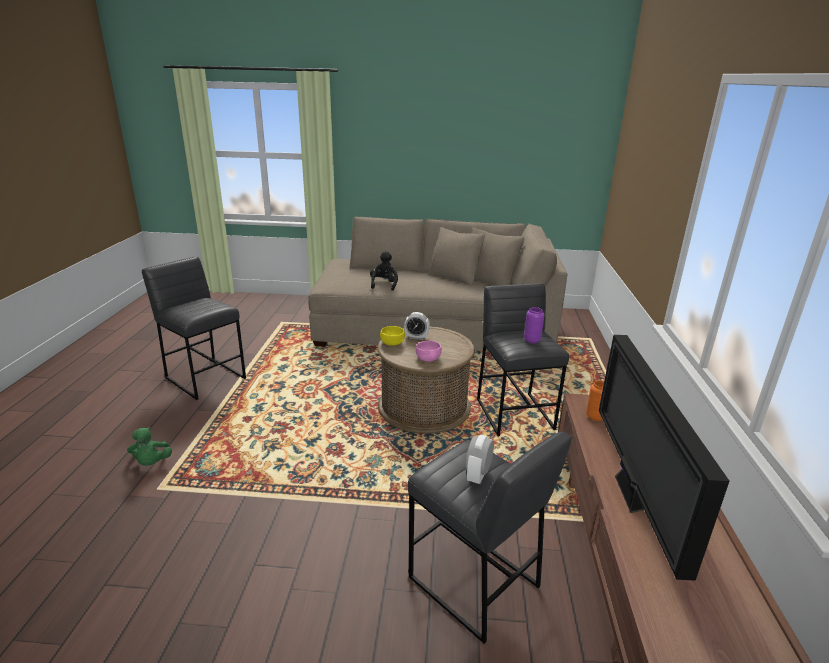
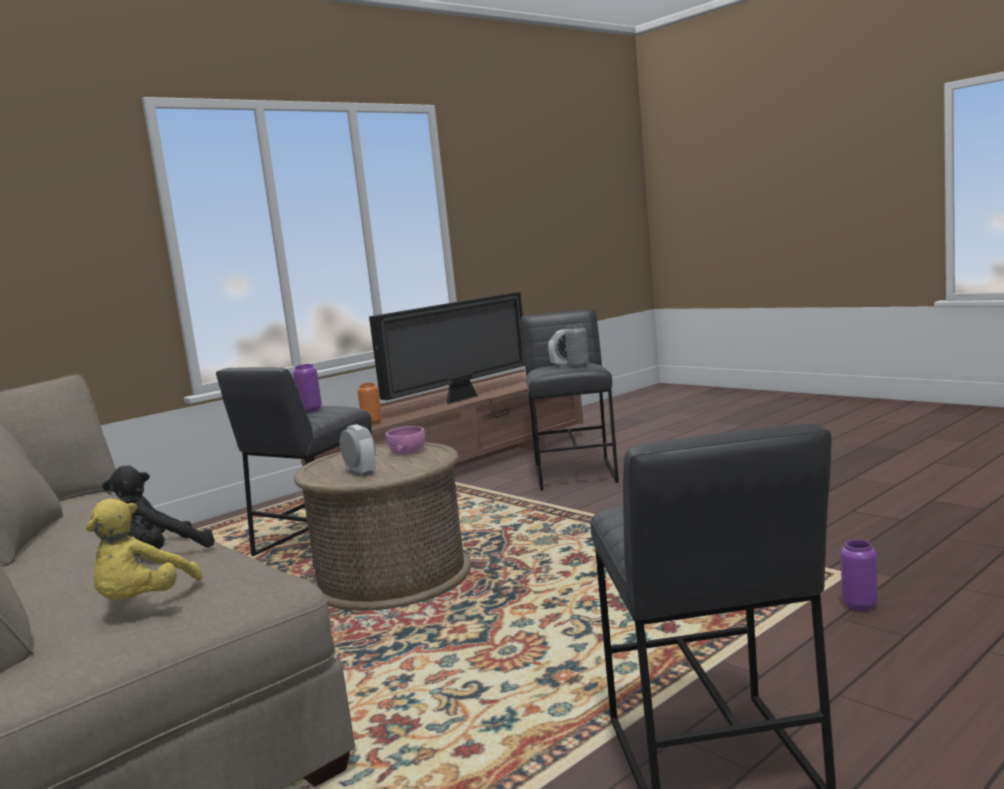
camera: 135 degrees left, 15 degrees down
(152, 462) = (859, 605): green plush toy -> purple vase
(346, 275) = (143, 603): none -> yellow plush toy
(392, 342) = (407, 470): yellow bowl -> none
(448, 466) = (578, 366): none -> grey vase

